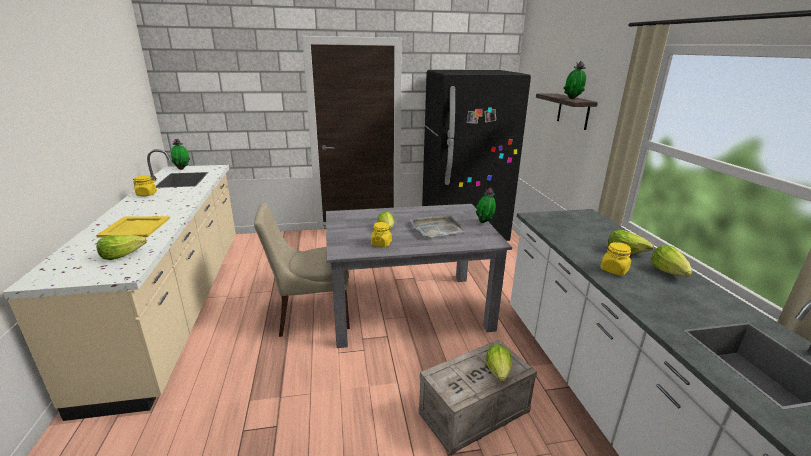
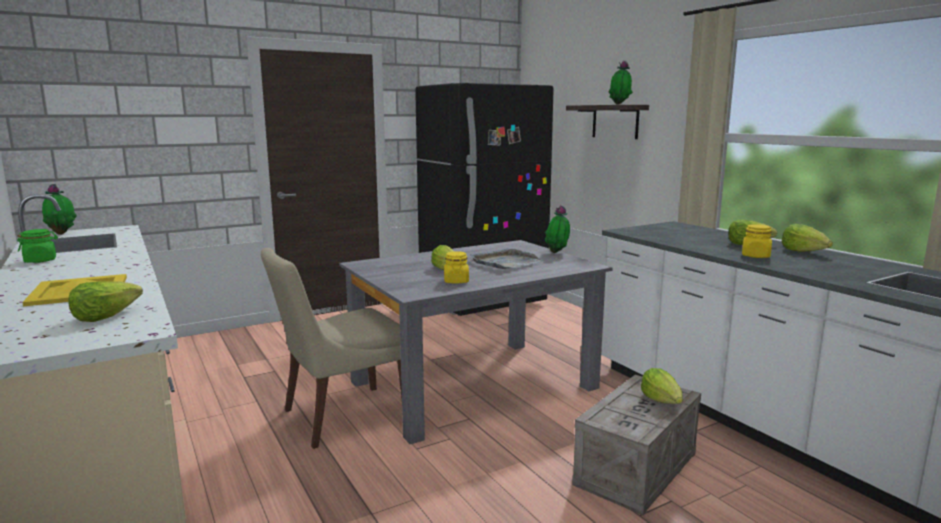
camera: 20 degrees left, 10 degrees down
(147, 194) = (41, 260): yellow jar -> green jar

